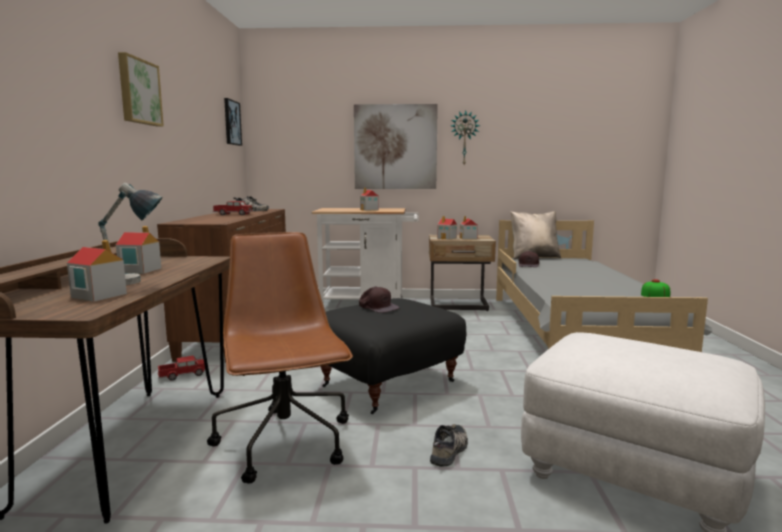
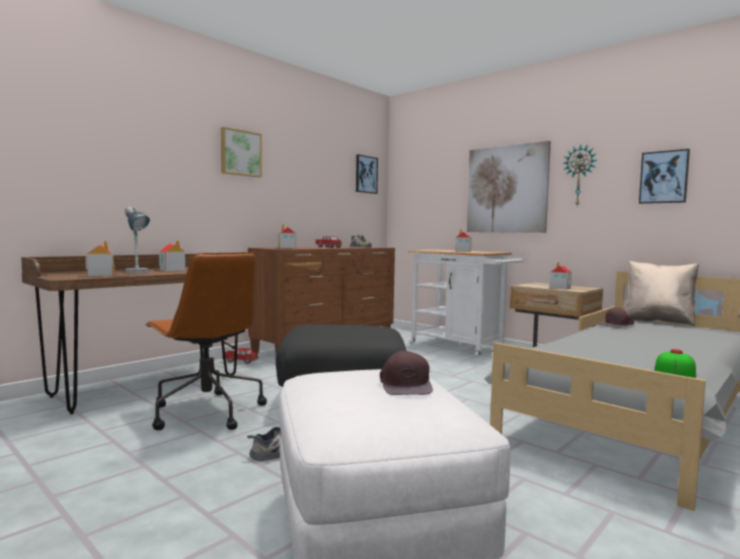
camera: 40 degrees right, 5 degrees down
(285, 443) = (206, 412): brown office chair -> brown office chair turned 120 degrees clockwise
(378, 307) = (339, 327): brown cap -> brown cap (406, 385)
(447, 238) = (536, 286): toy house -> toy house (287, 248)
(530, 143) = (664, 177): none -> picture

